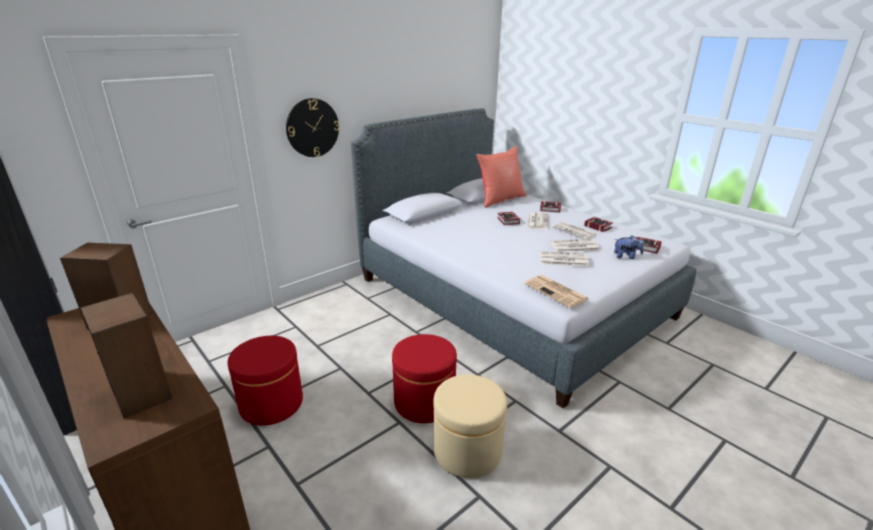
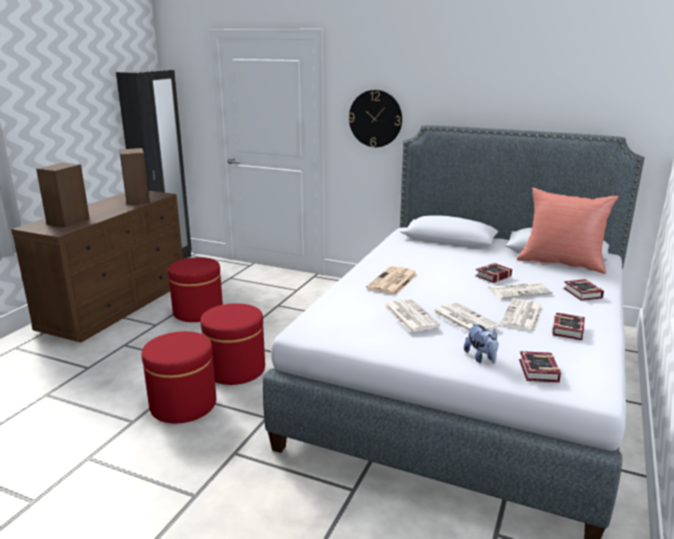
camera: 65 degrees right, 5 degrees down
(467, 451) = (183, 404): beige ottoman -> red ottoman
(557, 292) = (320, 322): newspaper -> newspaper (392, 281)

